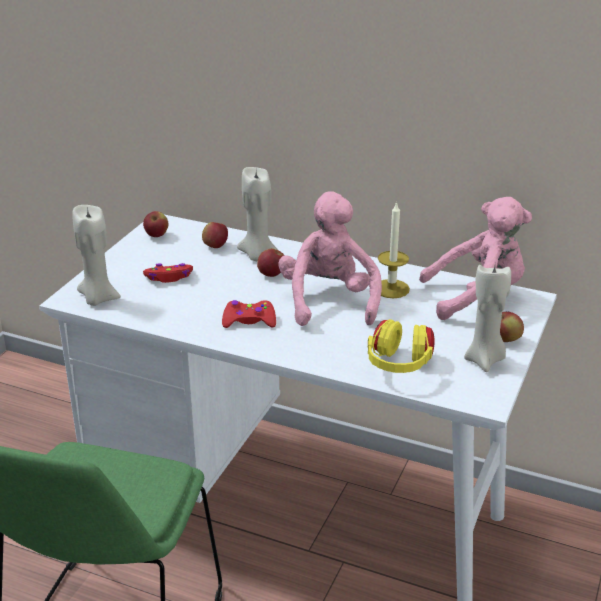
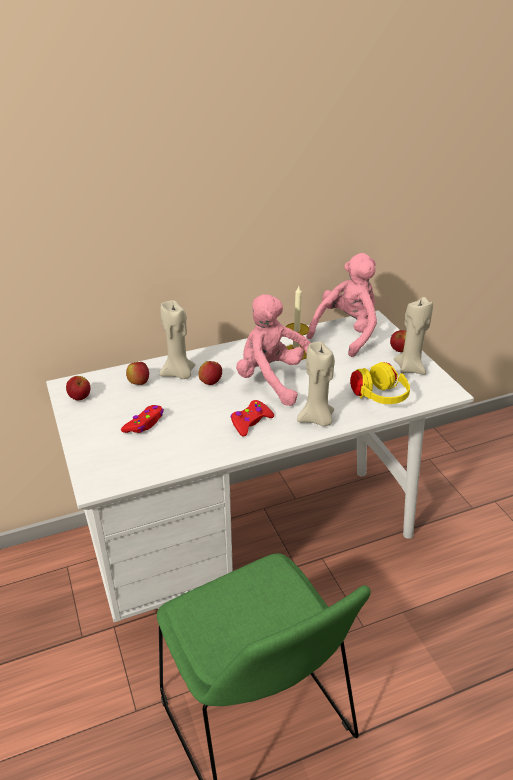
camera: 45 degrees left, 5 degrees up
(98, 298) = (117, 470): beige candle -> beige candle (317, 419)

